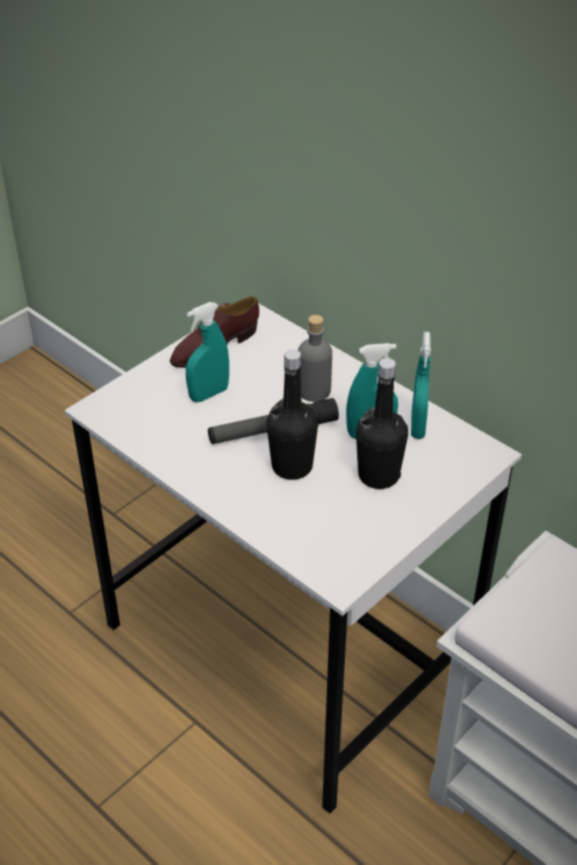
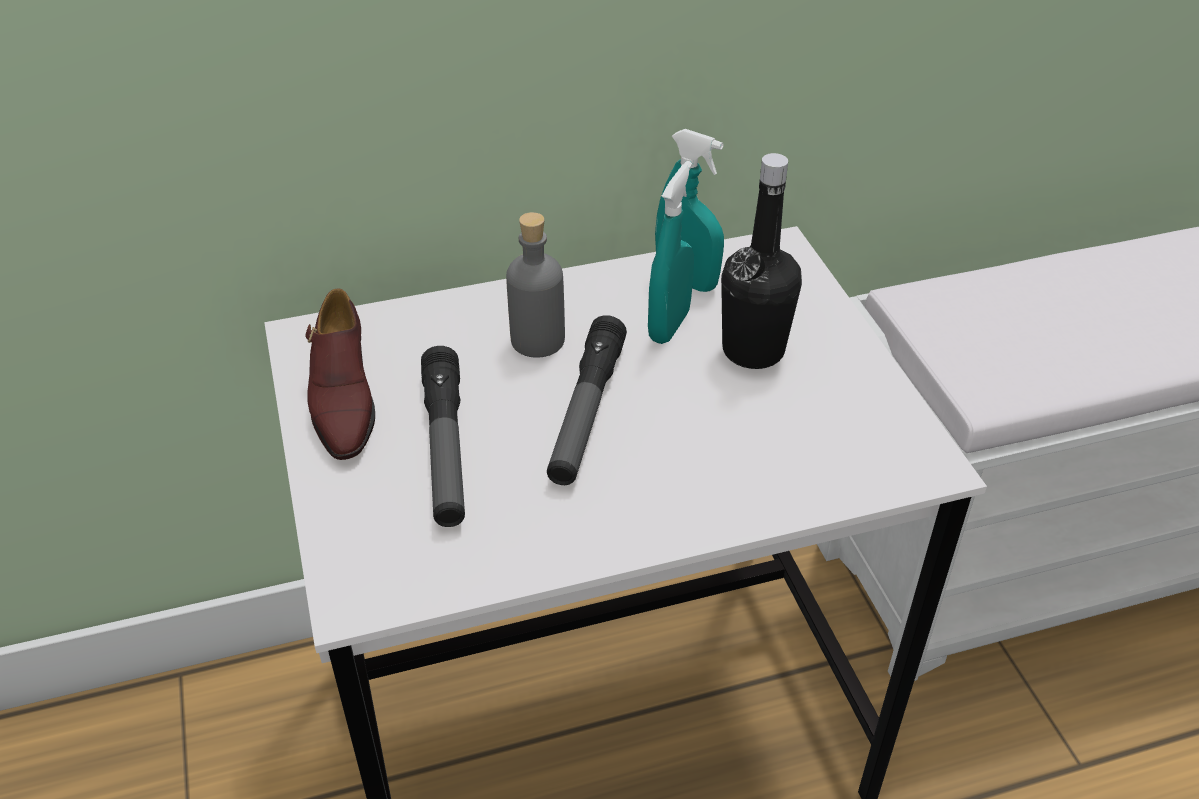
camera: 60 degrees left, 0 degrees up
(209, 394) = (445, 447): turquoise spray bottle -> flashlight
(292, 466) = (675, 422): black bottle -> none

